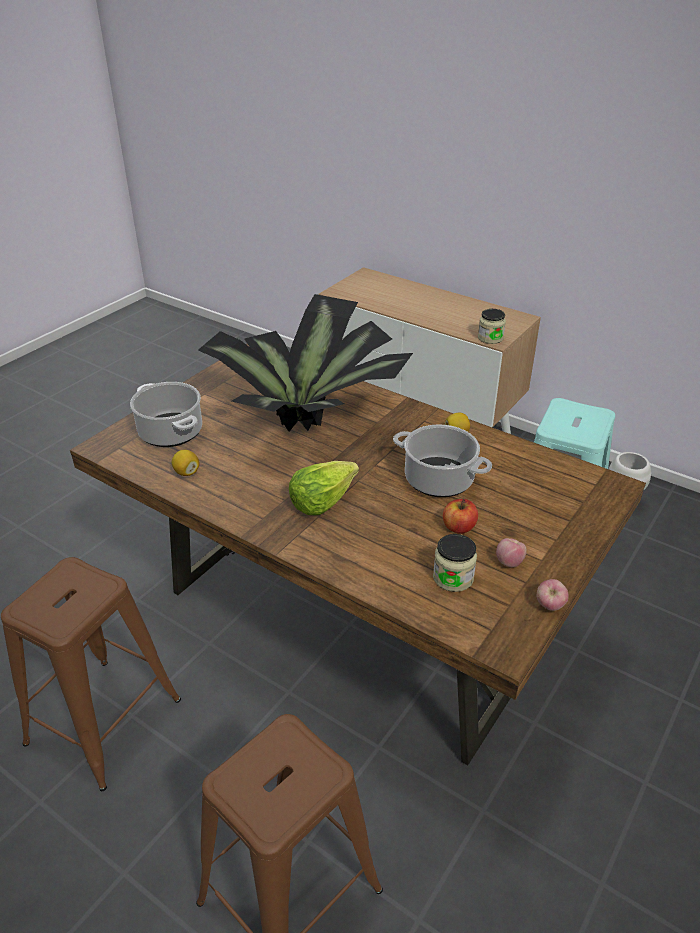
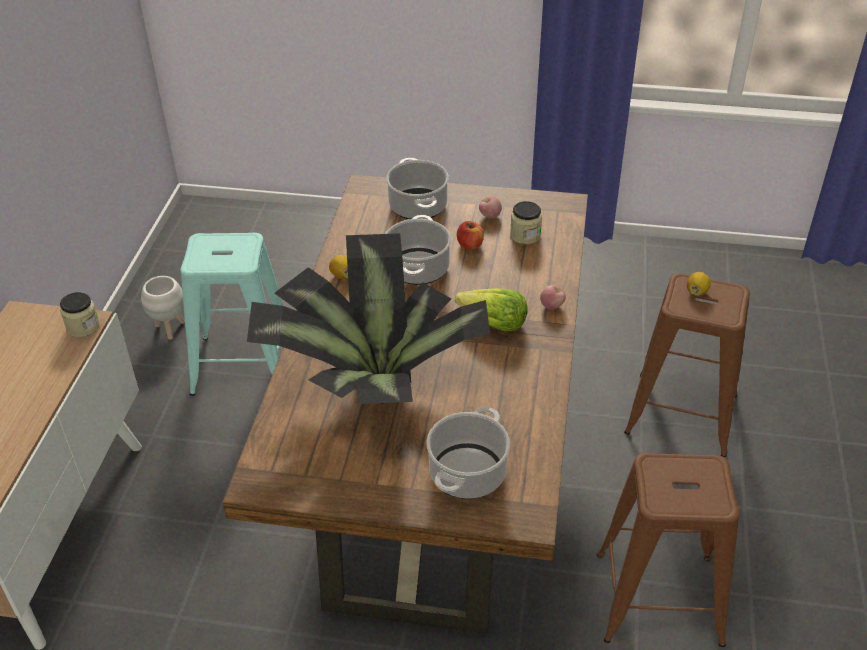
camera: 115 degrees left, 5 degrees up
(186, 472) = (520, 426): lemon -> lemon (696, 292)
(549, 606) = (517, 193): apple -> apple (552, 306)
(553, 512) = (418, 207): none -> cooking pot

